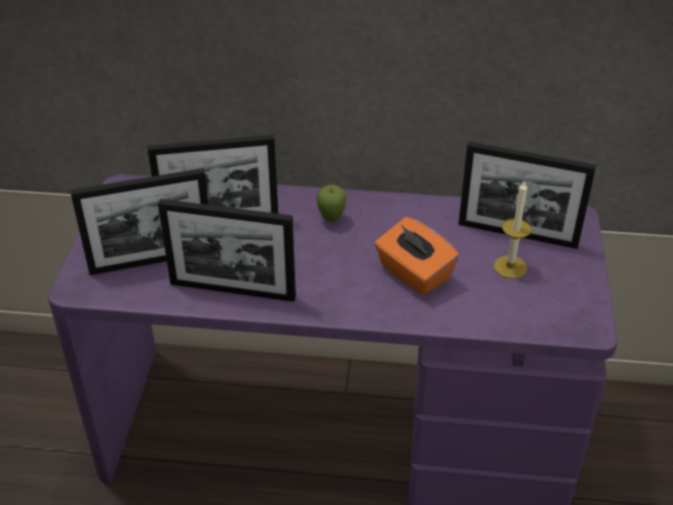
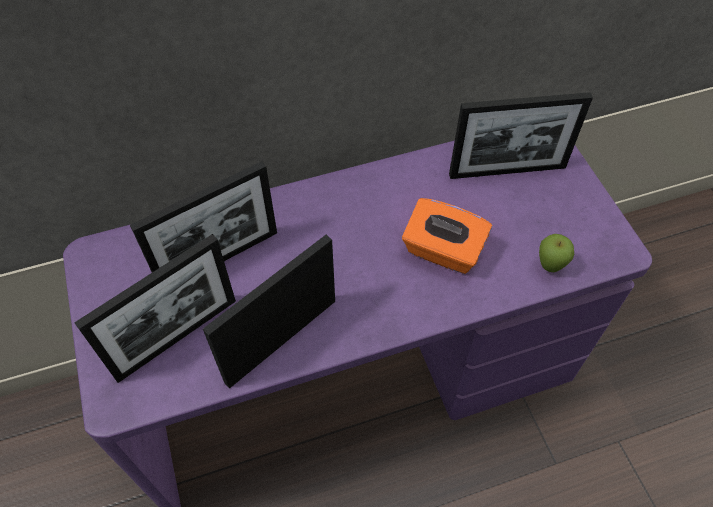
camera: 25 degrees left, 15 degrees up
(232, 290) = (281, 340): picture frame -> picture frame turned 150 degrees clockwise
(331, 219) = (330, 216): apple -> apple (549, 267)
(510, 267) = (521, 210): candle -> none

